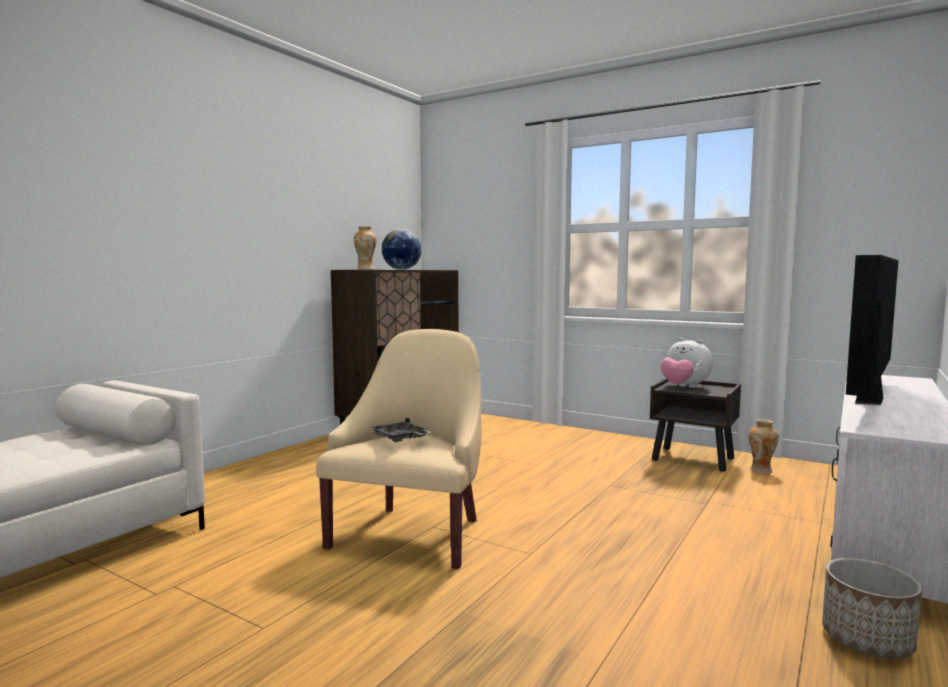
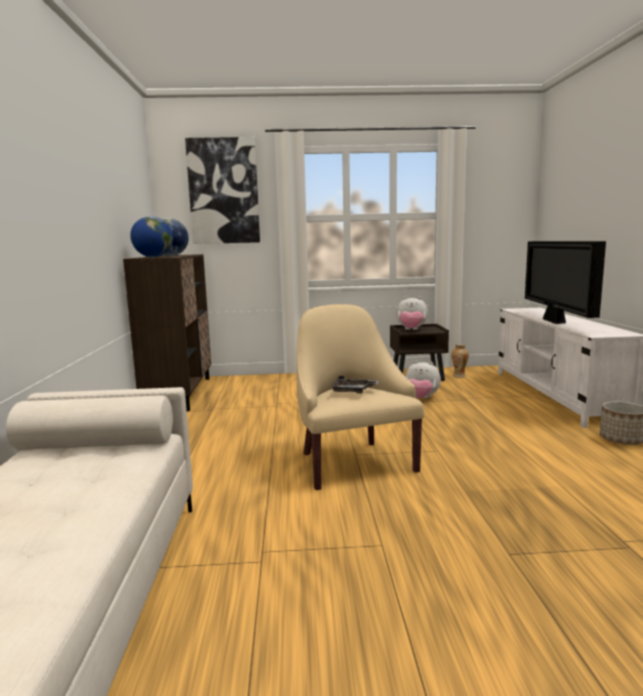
camera: 35 degrees left, 5 degrees up
(365, 269) = (153, 257): vase -> globe
(485, 199) = (223, 191): none -> picture
(643, 486) = (421, 398): none -> plush toy

